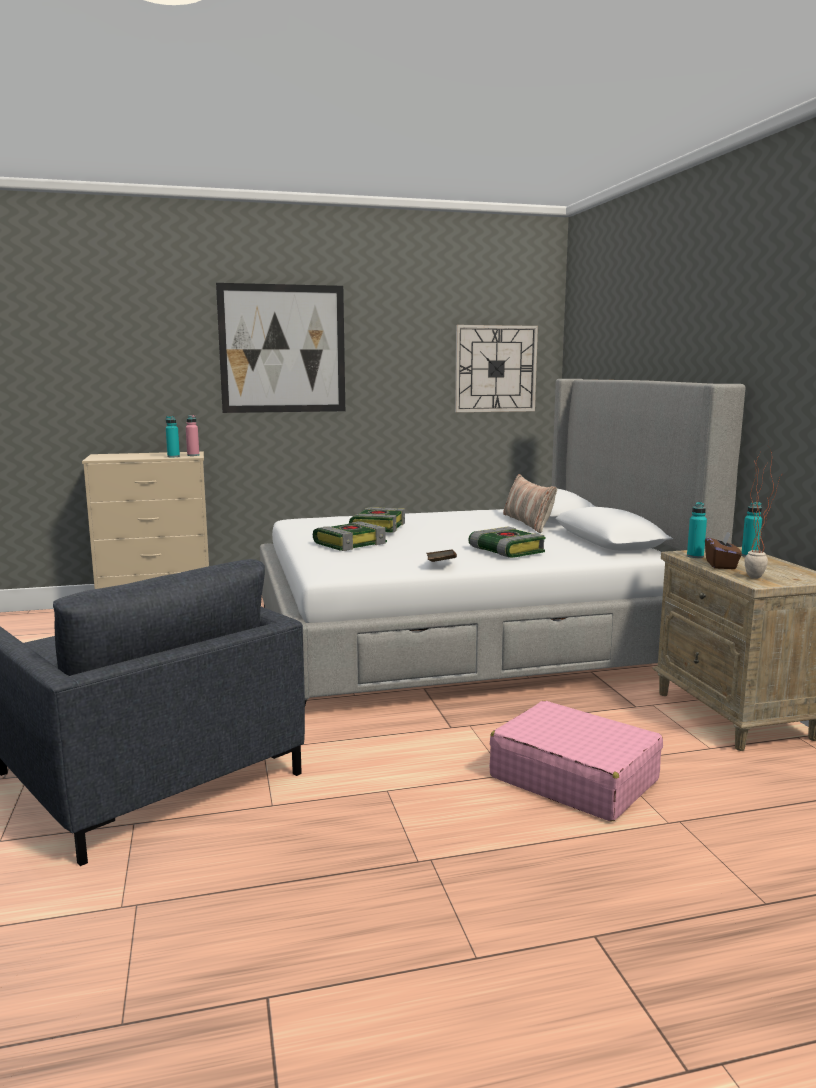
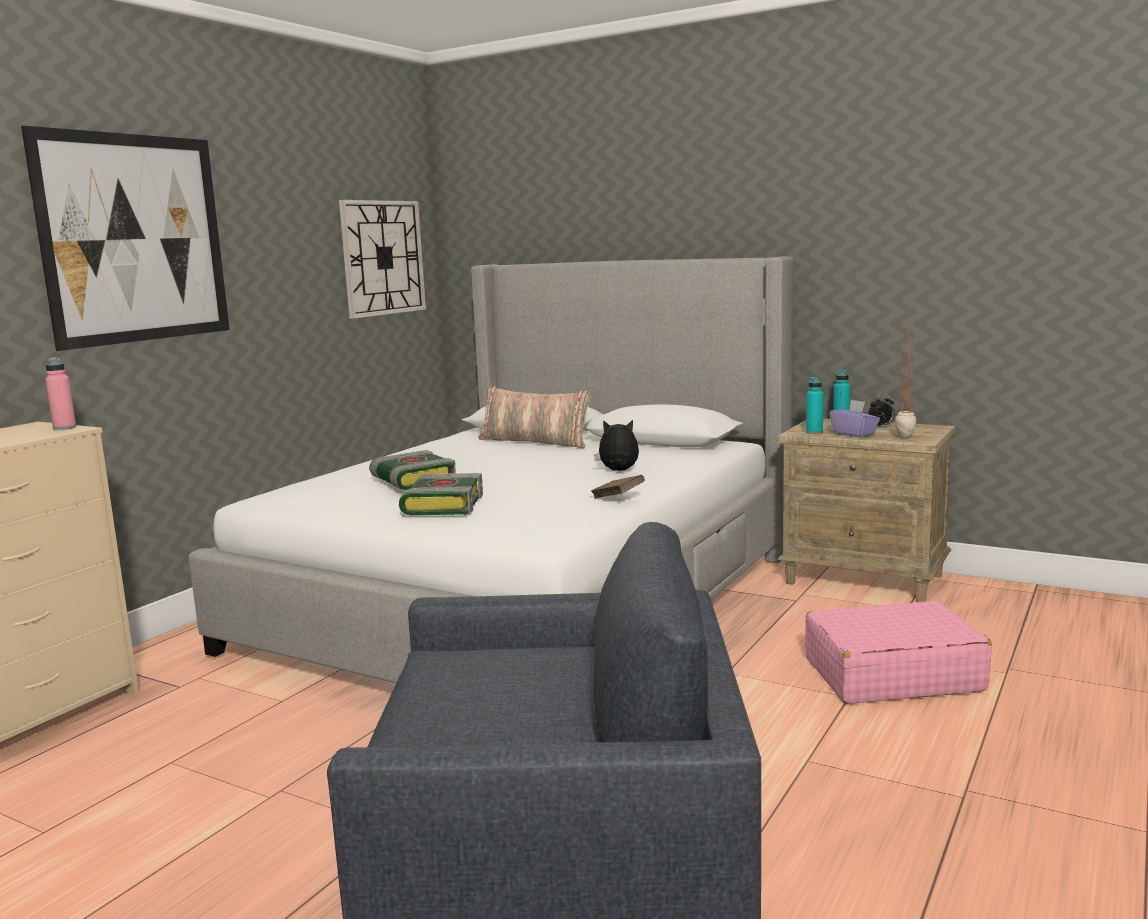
camera: 45 degrees left, 0 degrees up
(173, 456) = (40, 434): turquoise bottle -> none
(505, 551) = (618, 471): book -> plush toy
(721, 565) = (854, 434): brown tissue box -> purple tissue box
(773, 566) = (881, 426): none -> alarm clock

